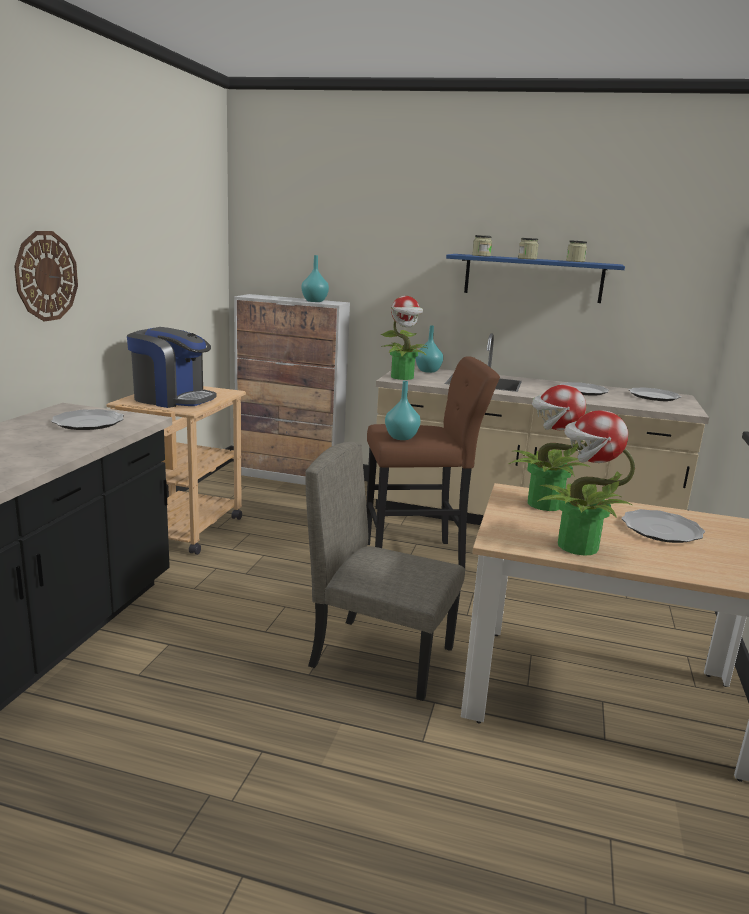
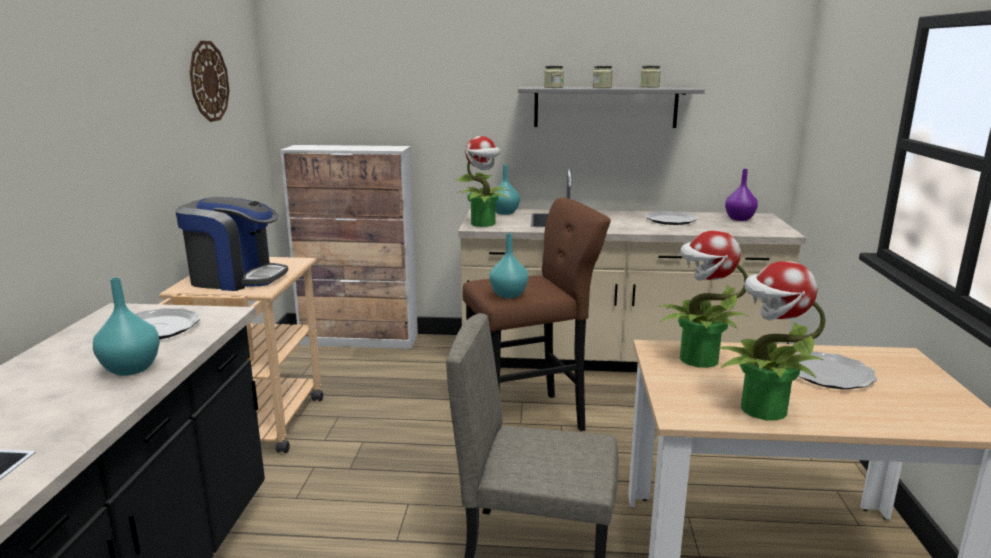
camera: 10 degrees left, 0 degrees up
(46, 276) = (74, 152): wall clock -> wall clock (208, 81)
(314, 301) = (372, 148): turquoise vase -> turquoise vase (130, 369)
(533, 278) = (605, 107): blue shelf -> grey shelf
(653, 396) = (739, 219): plate -> purple vase

